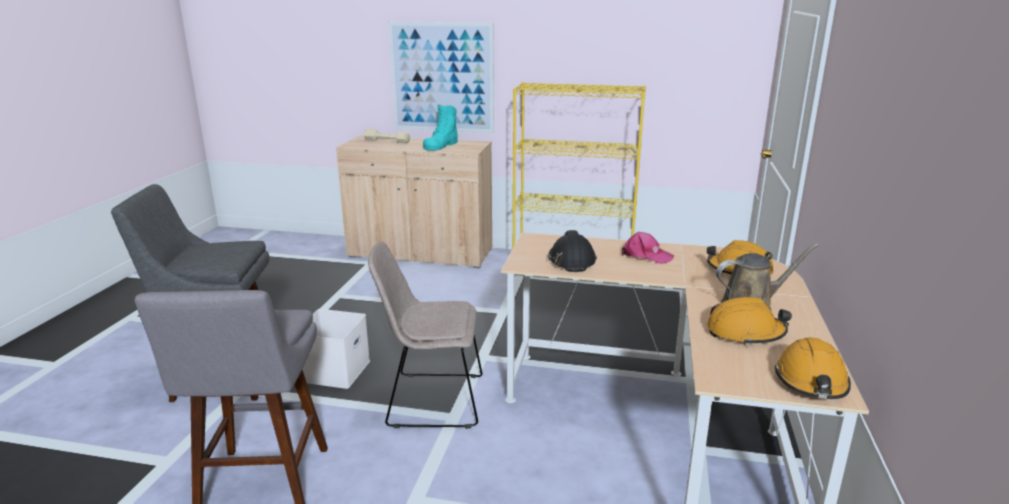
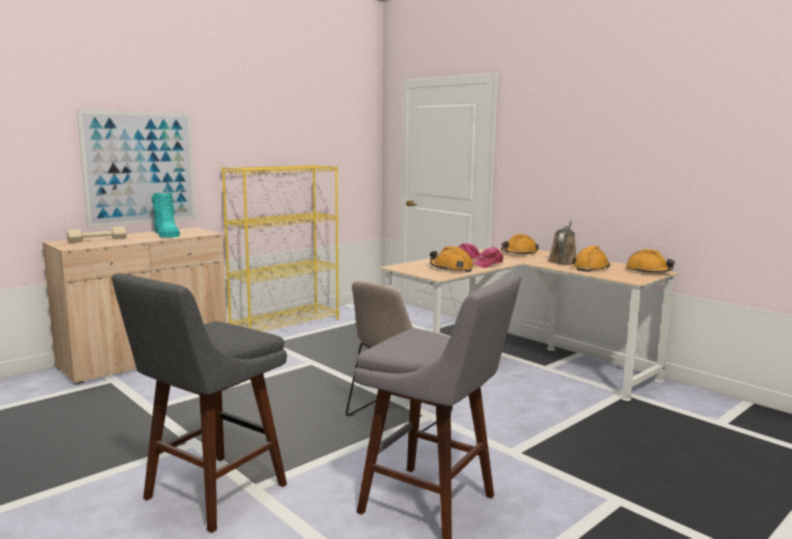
camera: 55 degrees left, 10 degrees down
(335, 371) = (296, 440): white storage box -> none
(571, 261) = (451, 268): black hard hat -> orange hard hat
(632, 271) = (487, 264): none -> pink cap

